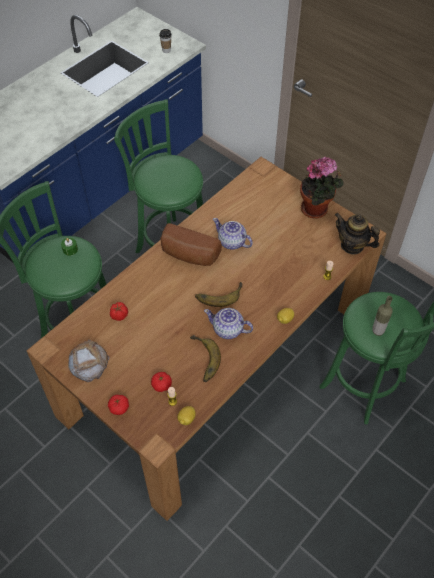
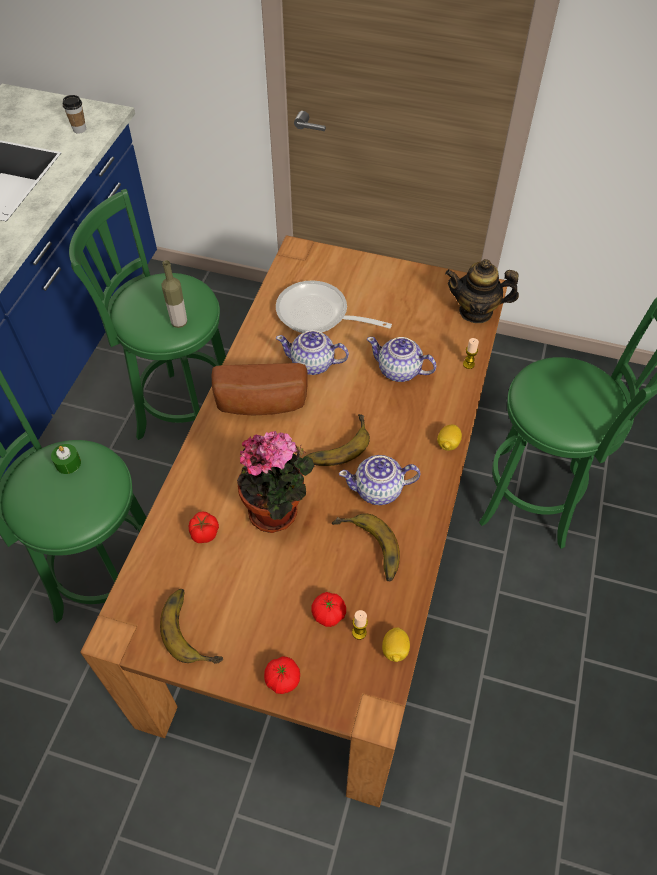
camera: 25 degrees left, 0 degrees up
(88, 362) = (195, 628): bread -> banana
(252, 213) = (318, 315): none -> frying pan
(281, 265) = (399, 371): none -> teapot
(316, 210) = (402, 281): potted plant -> potted plant (278, 512)
(378, 331) = (569, 412): bottle -> bottle (179, 322)

